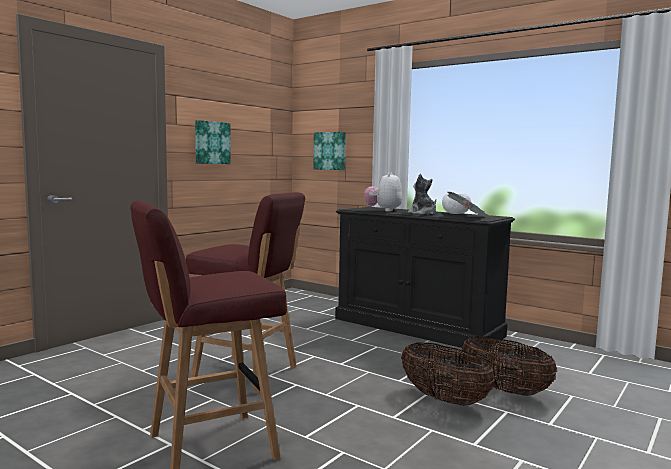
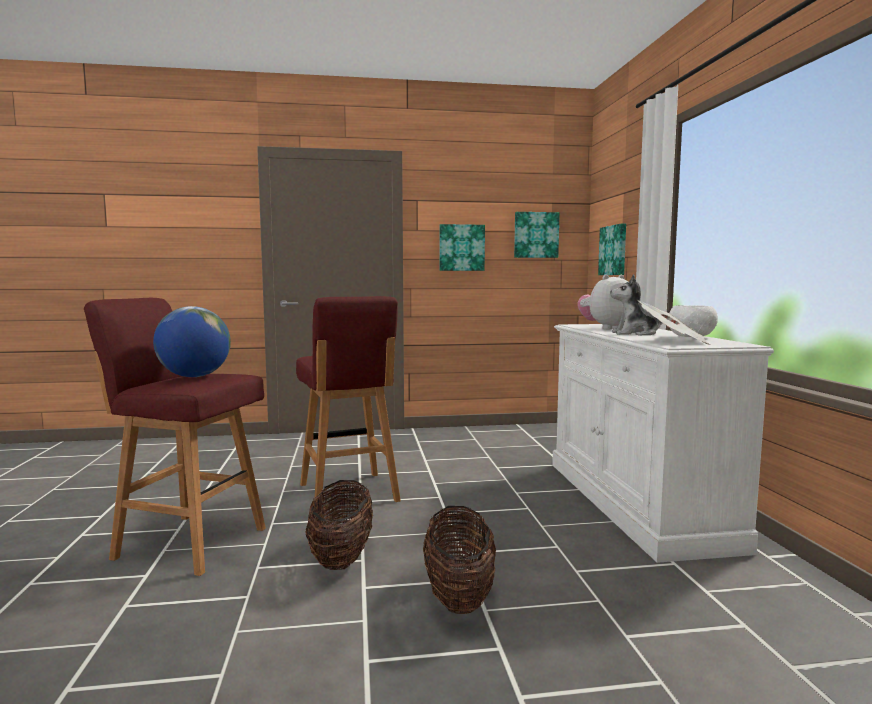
camera: 45 degrees right, 0 degrees up
(228, 277) = (195, 376): none -> globe
(261, 134) = (536, 235): none -> picture
(417, 327) = (634, 502): black cabinet -> white cabinet
(422, 213) = (636, 334): plush toy -> plush toy turned 105 degrees counterclockwise
(505, 390) = (565, 622): basket -> basket (341, 557)

